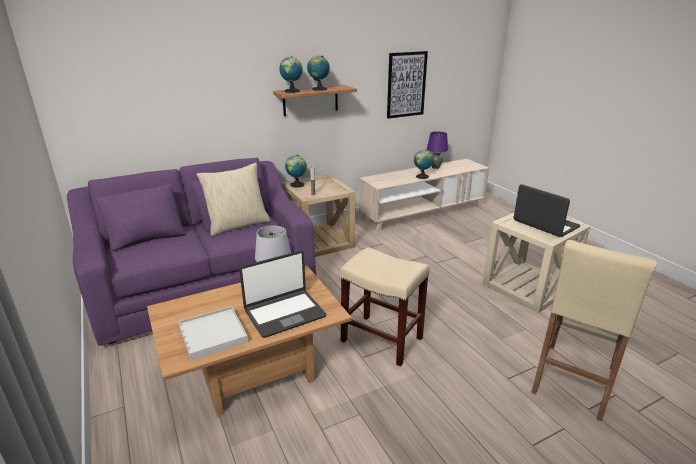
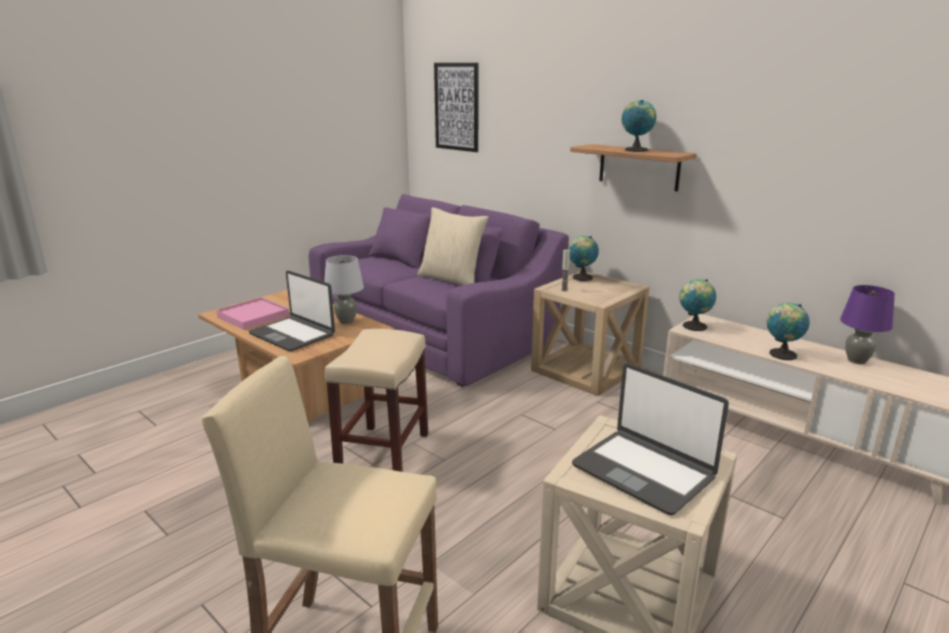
camera: 70 degrees right, 5 degrees down
(213, 335) = (253, 316): white tray -> pink tray
(292, 91) = (599, 146): globe -> globe (693, 326)
(406, 85) = (825, 175): picture -> picture (456, 107)
(545, 224) = (644, 471): laptop -> laptop turned 105 degrees clockwise

